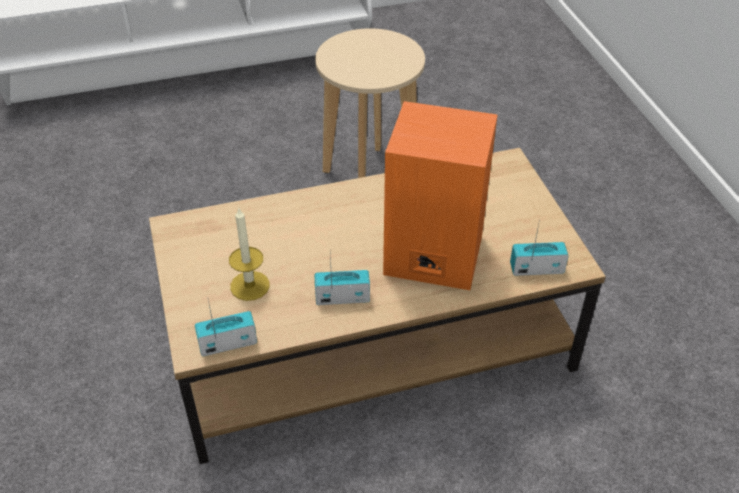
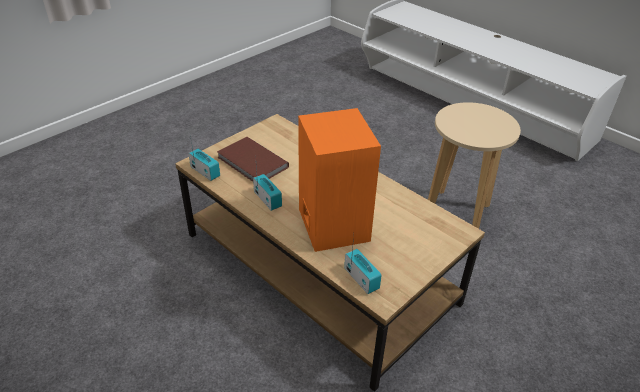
camera: 60 degrees right, 5 degrees down
(250, 286) = (252, 163): candle -> brown book

